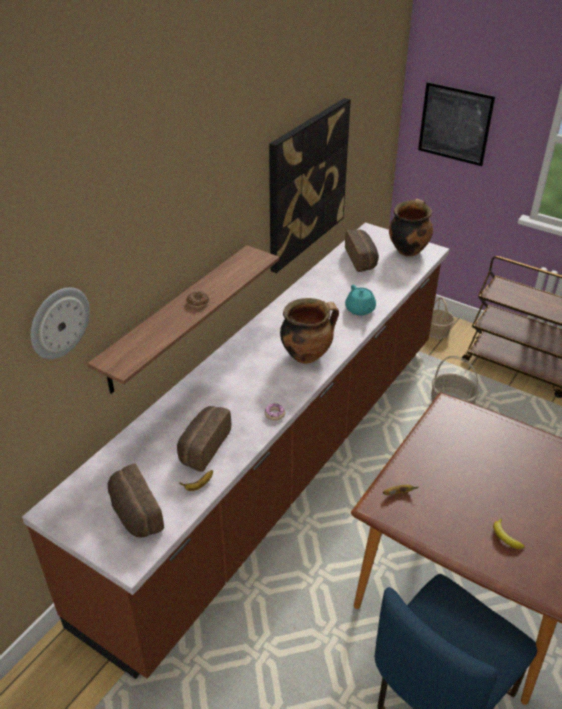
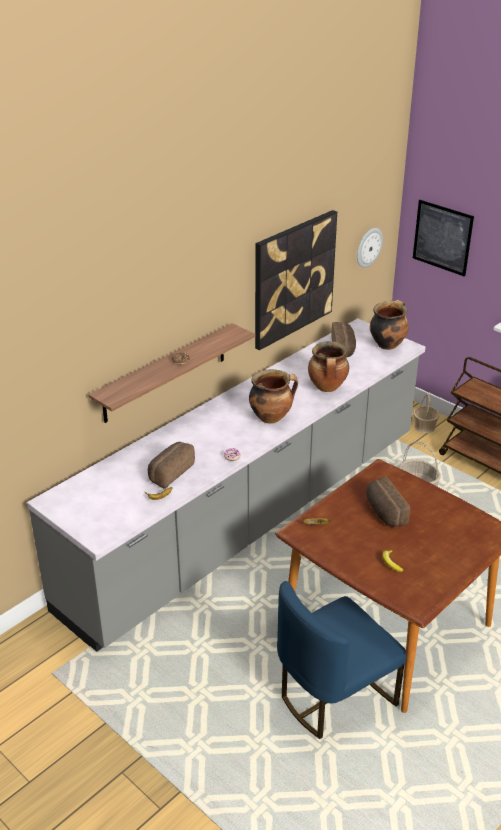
camera: 10 degrees right, 5 degrees down
(59, 322) = (70, 359): wall clock -> wall clock (368, 247)
(134, 513) = (108, 509): bread -> bread (384, 512)
(281, 464) = (250, 518): brown counter -> grey counter
(360, 310) = (327, 388): turquoise teapot -> cooking pot

